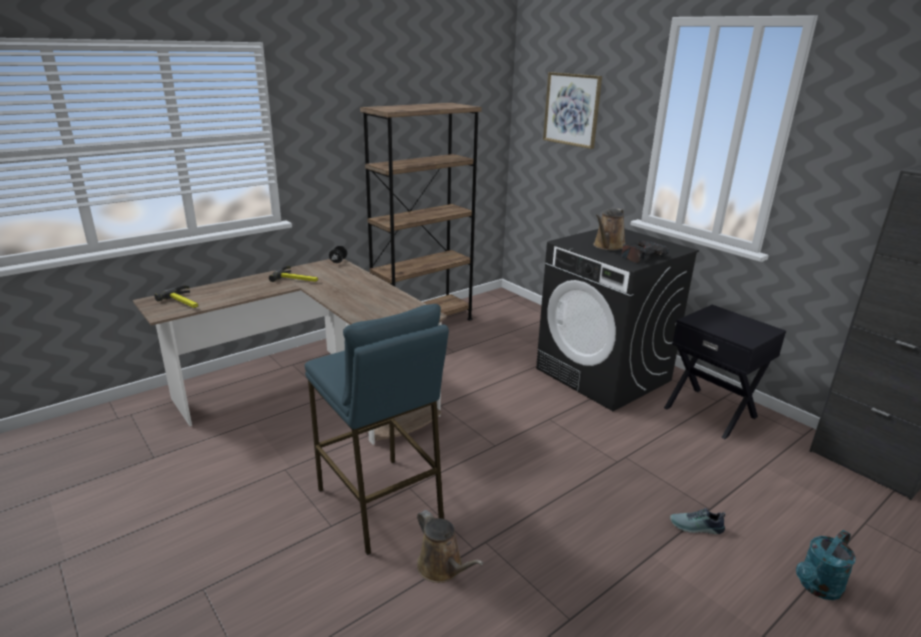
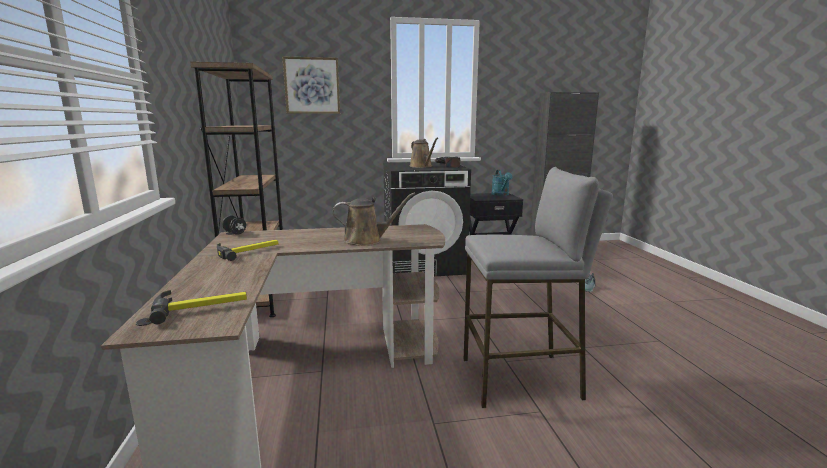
camera: 60 degrees left, 10 degrees down
(380, 504) = (521, 379): blue stool -> grey stool
(442, 568) = (607, 370): brown watering can -> brown watering can (367, 240)
(817, 587) = (637, 280): turquoise watering can -> turquoise watering can (501, 195)

